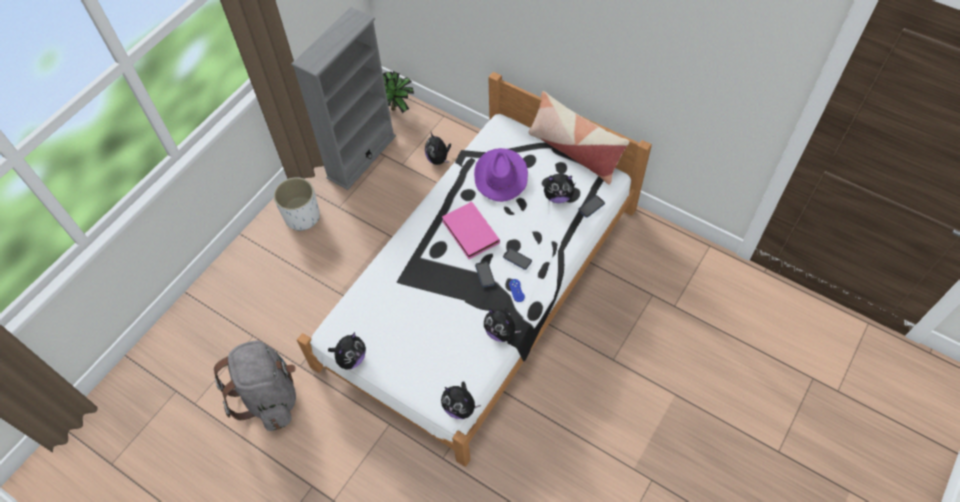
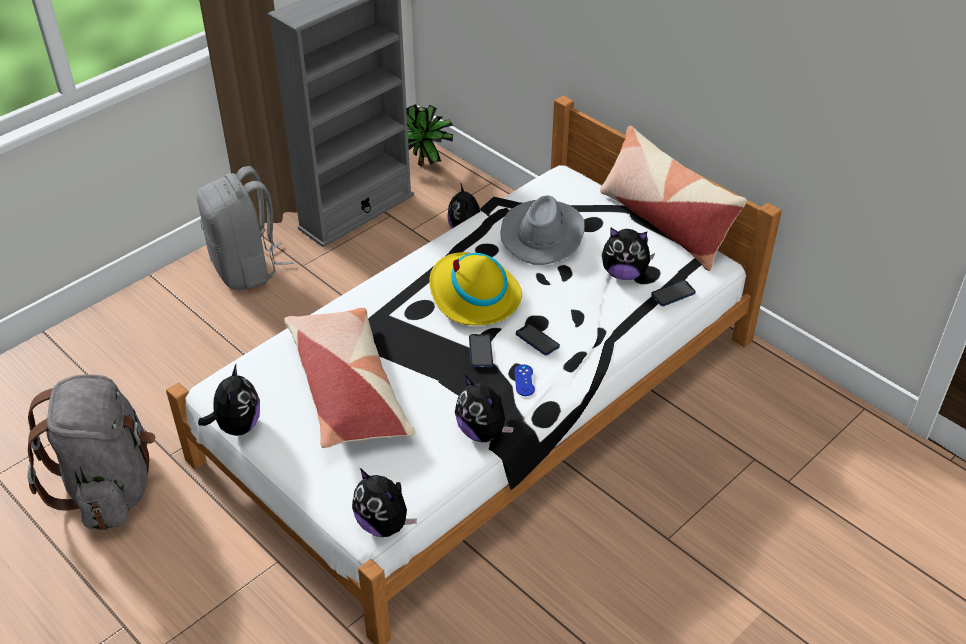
camera: 10 degrees right, 15 degrees down
(302, 216) = (247, 268): white planter -> grey backpack
(351, 358) = (237, 426): plush toy -> plush toy turned 45 degrees counterclockwise
(411, 318) = (347, 389): none -> pillow
(469, 232) = (473, 295): pink book -> yellow hat
(500, 176) = (542, 234): purple hat -> grey hat

